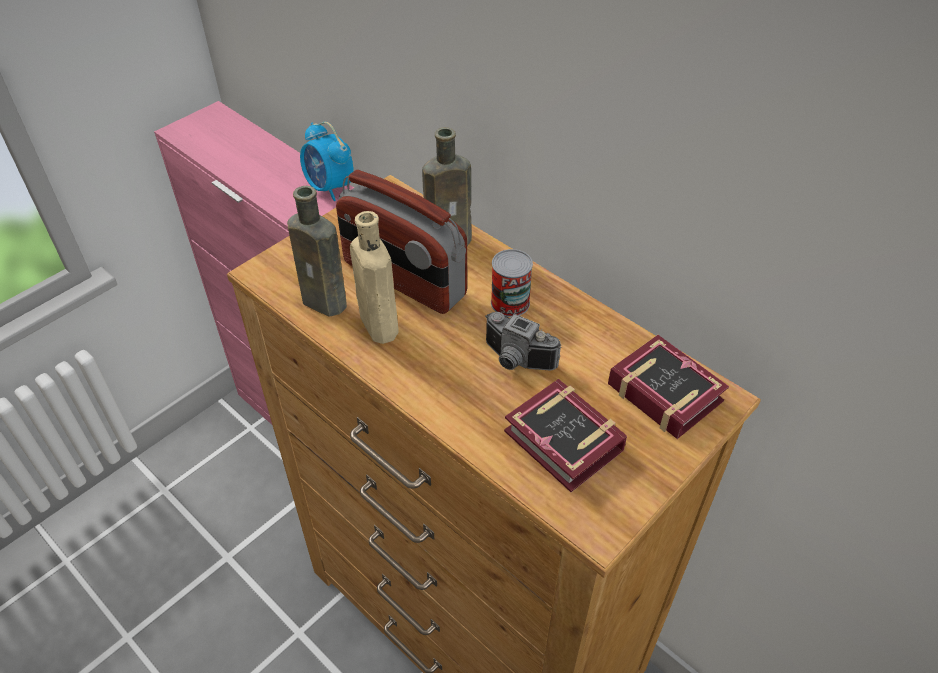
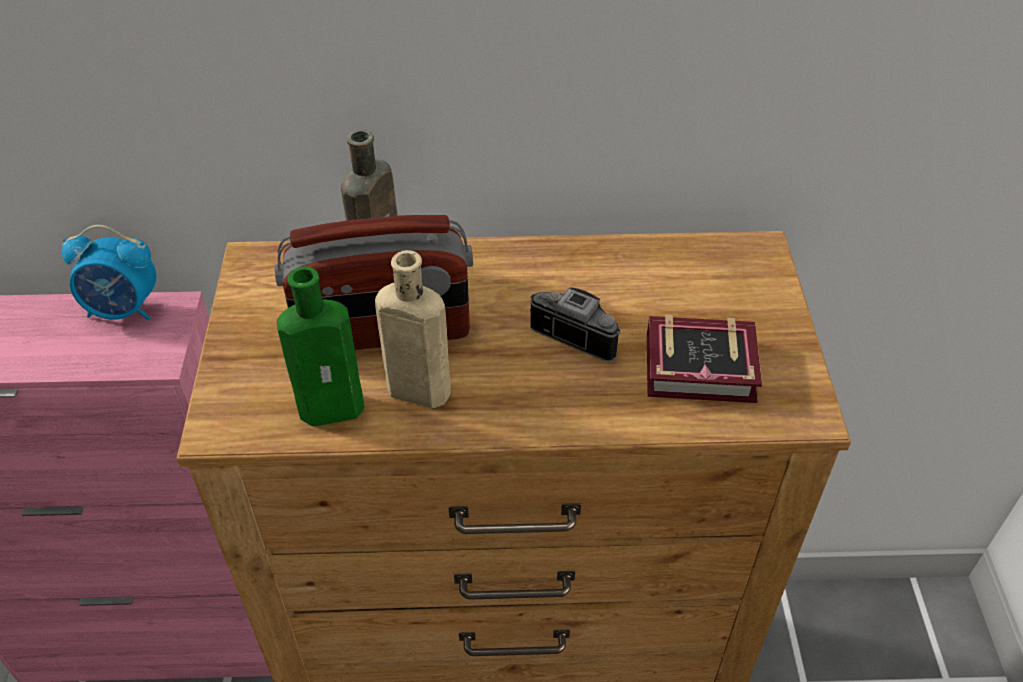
camera: 45 degrees left, 0 degrees up
(327, 303) = (336, 407): brown bottle -> green bottle
(510, 303) = (509, 286): can -> none
(515, 361) = (579, 332): camera -> camera turned 135 degrees counterclockwise
(663, 389) = (715, 271): book -> none

